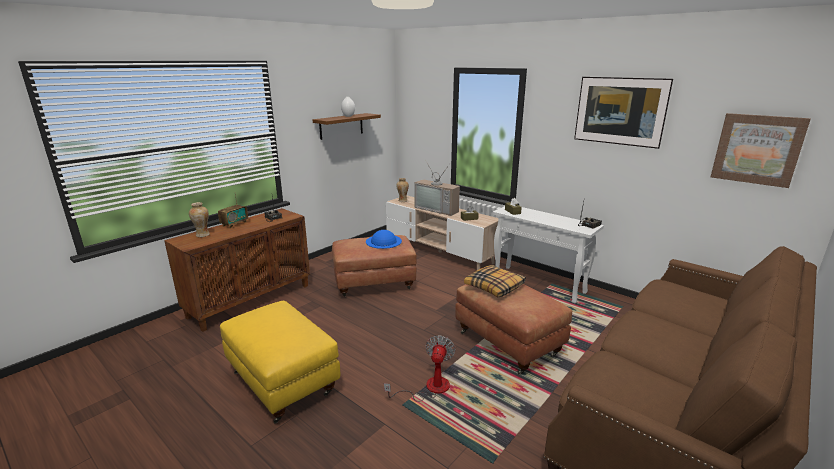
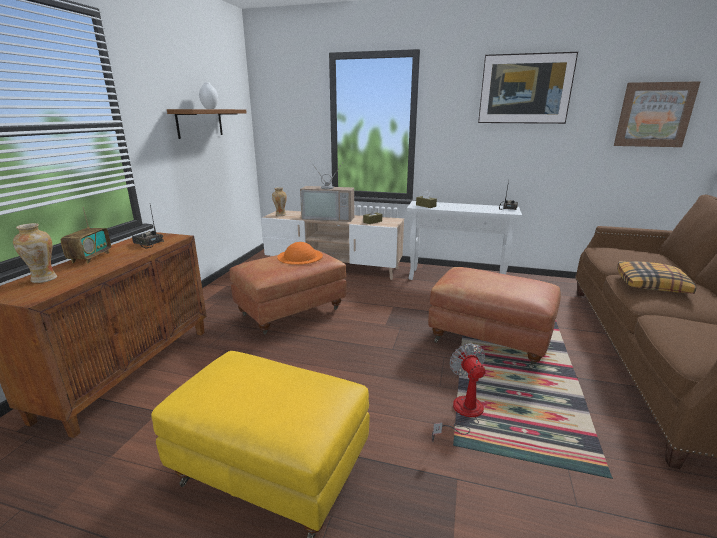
camera: 25 degrees left, 0 degrees up
(383, 241) = (300, 256): blue hat -> orange hat
(494, 287) = (473, 279): pillow -> pillow (651, 285)

